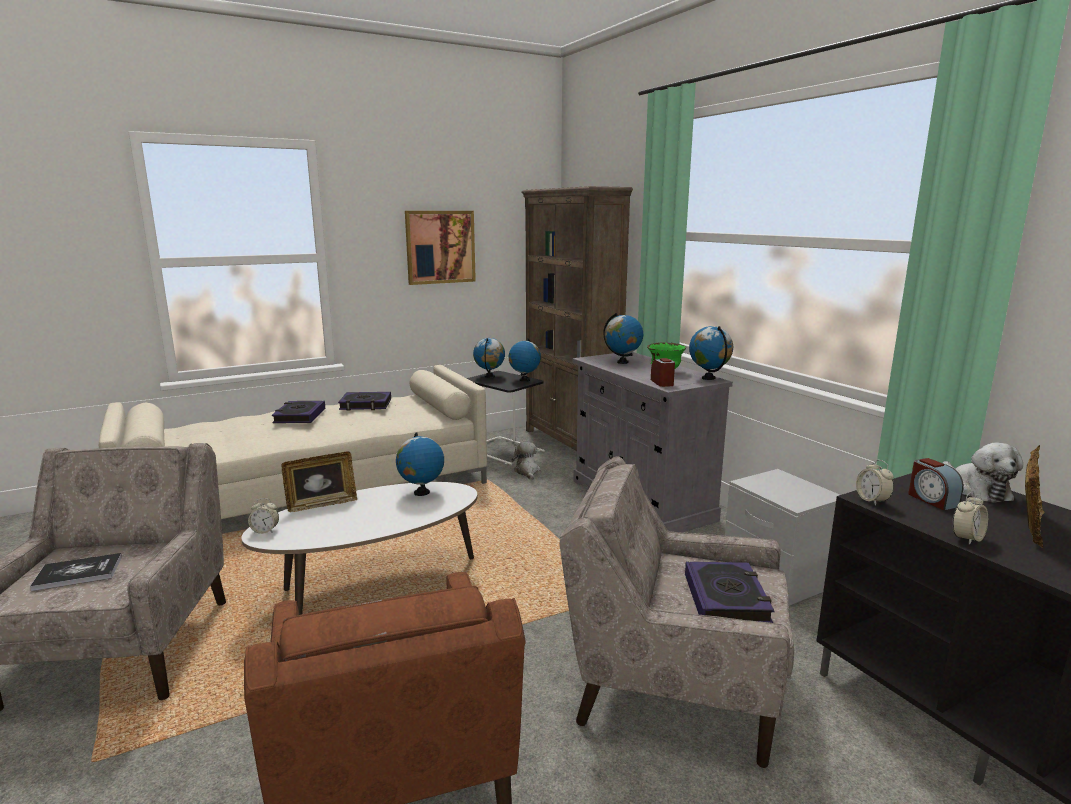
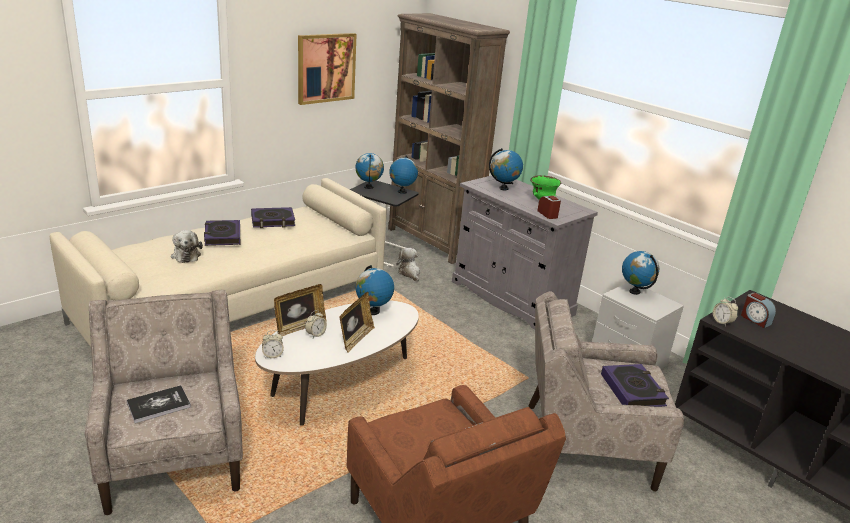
camera: 15 degrees left, 10 degrees up
(708, 378) = (579, 208): globe -> globe (634, 292)
(966, 538) = (781, 349): alarm clock -> alarm clock (315, 334)
(976, 490) = (778, 310): plush toy -> plush toy (186, 255)
(1028, 528) = (811, 339): picture frame -> picture frame (355, 339)

